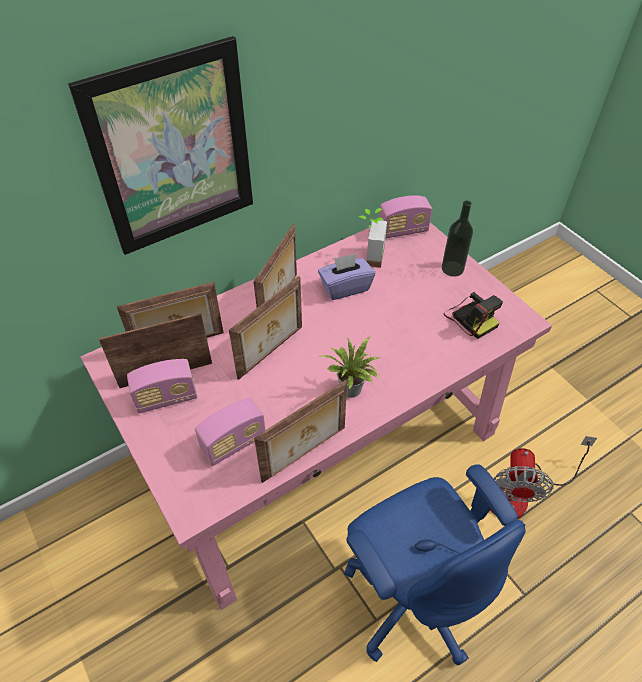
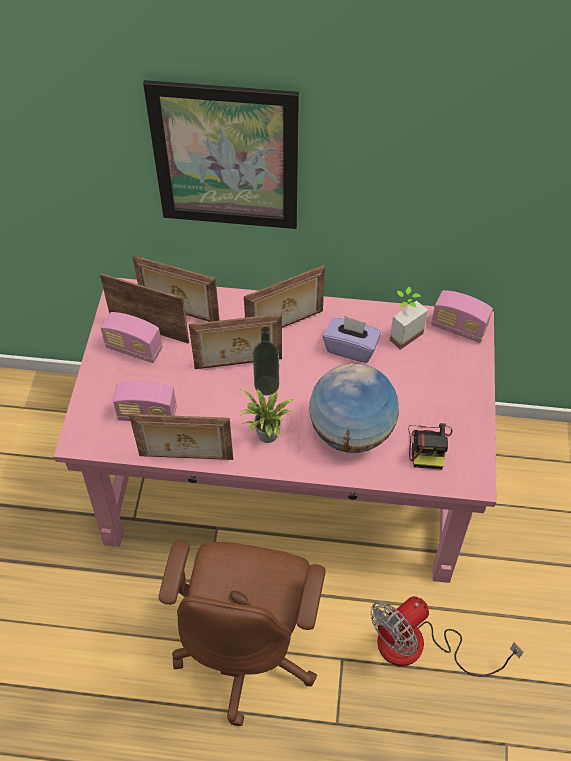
camera: 40 degrees right, 5 degrees up
(409, 344) = (351, 431): none -> globe
(413, 594) = (248, 649): blue office chair -> brown office chair
(452, 268) = (463, 392): bottle -> bottle (266, 385)

